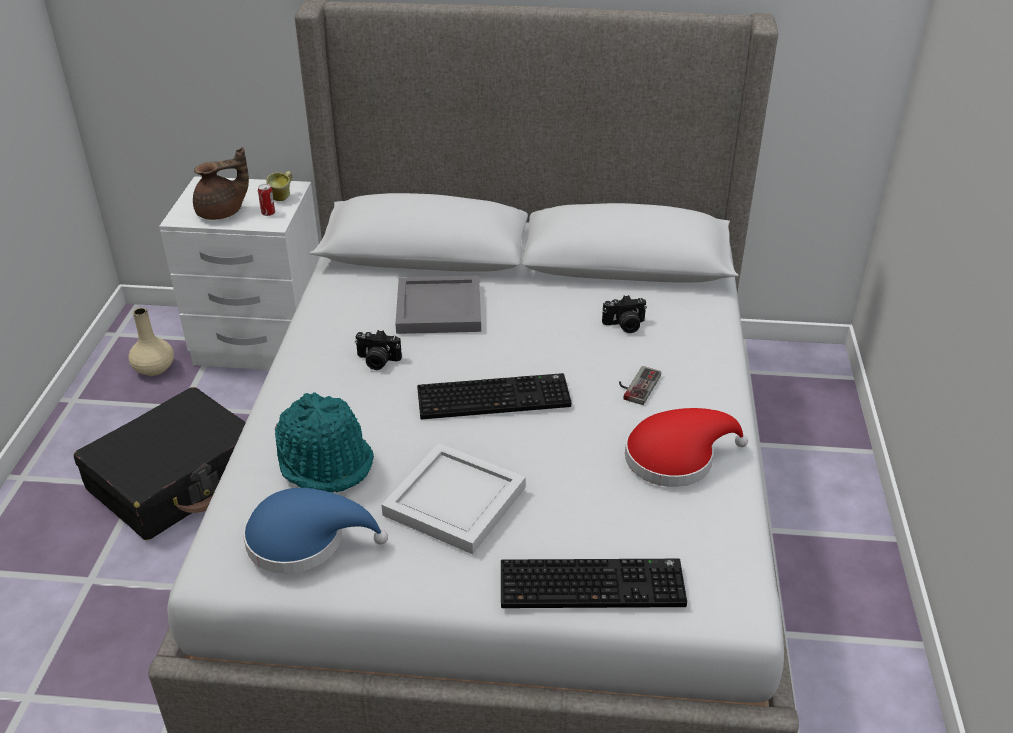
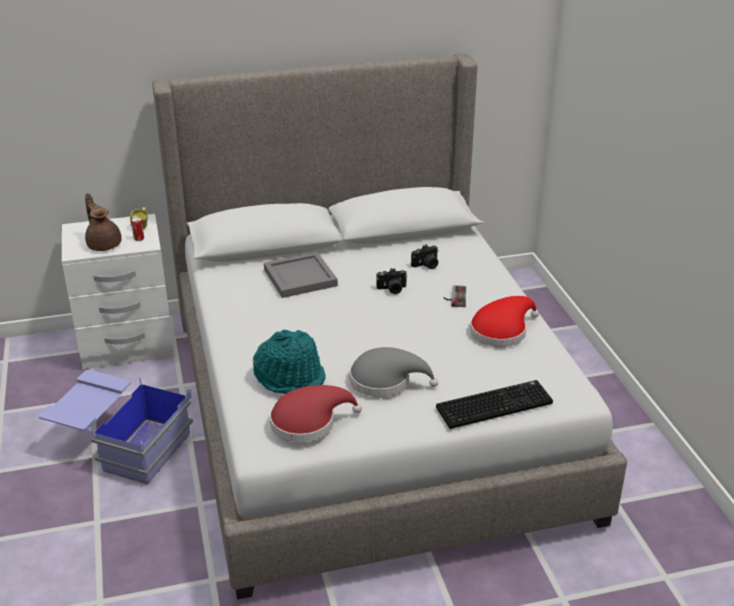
camera: 20 degrees left, 5 degrees down
(154, 368) = (53, 377): beige vase -> none
(177, 479) = (121, 444): black suitcase -> blue storage box
(222, 212) = (104, 244): brown teapot -> brown teapot turned 75 degrees counterclockwise
(304, 540) = (308, 422): blue hat -> red hat
(377, 361) = (281, 316): camera -> camera (392, 289)
(454, 499) = (385, 381): white tray -> grey hat
(495, 397) = (372, 320): keyboard -> none

